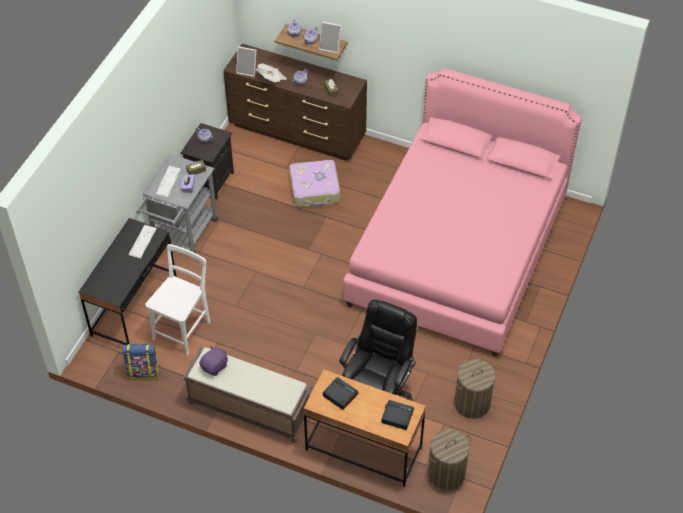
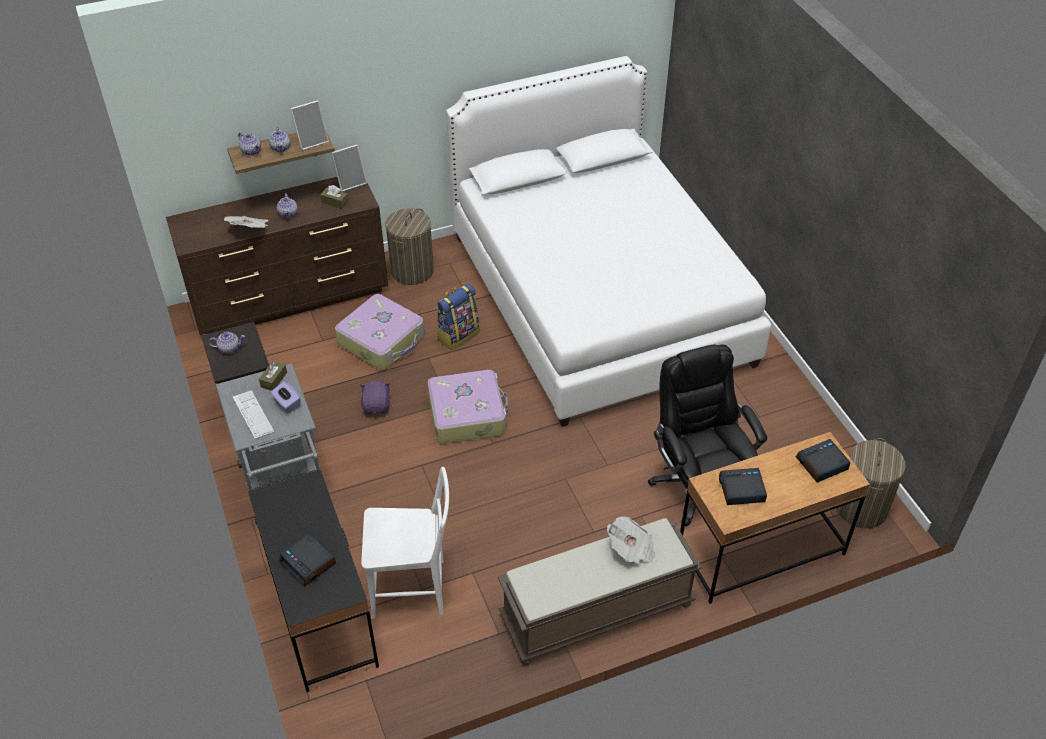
camera: 45 degrees left, 5 degrees down
(116, 271) = (308, 563): none -> alarm clock
(142, 242) = (301, 505): keyboard -> none
(143, 372) = (426, 677): backpack -> backpack (458, 335)
(183, 328) = (413, 588): white chair -> white chair turned 105 degrees clockwise
(215, 366) = (547, 582): purple plush toy -> purple plush toy (377, 406)
(247, 70) = (209, 239): picture frame -> picture frame (350, 182)
(270, 384) = (632, 550): none -> newspaper
(309, 262) = (467, 414): none -> suitcase
(458, 250) = (598, 299): pink bed -> white bed
(472, 403) = (794, 424): laundry basket -> laundry basket (412, 271)

